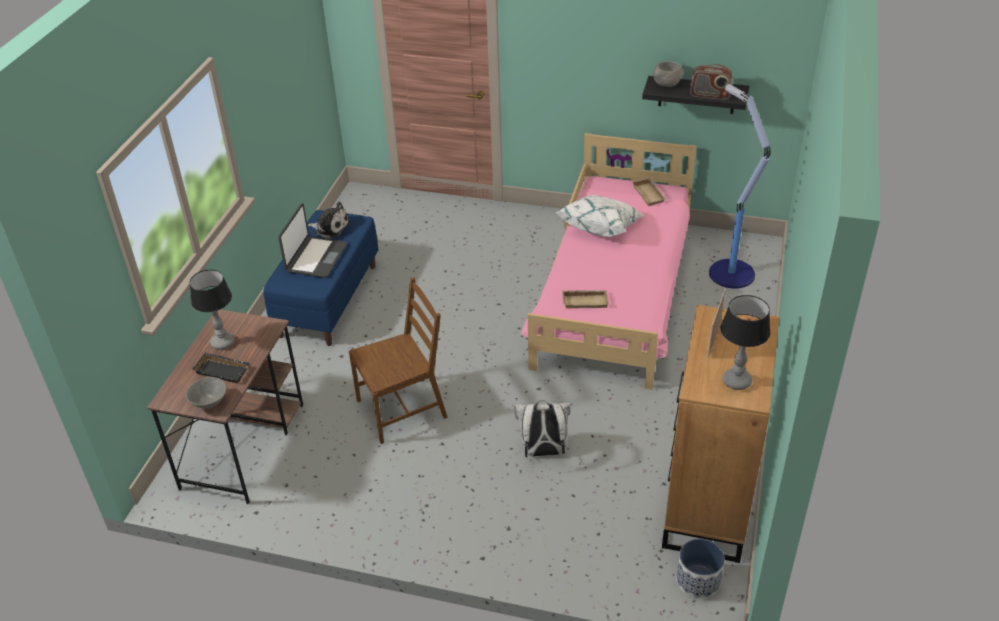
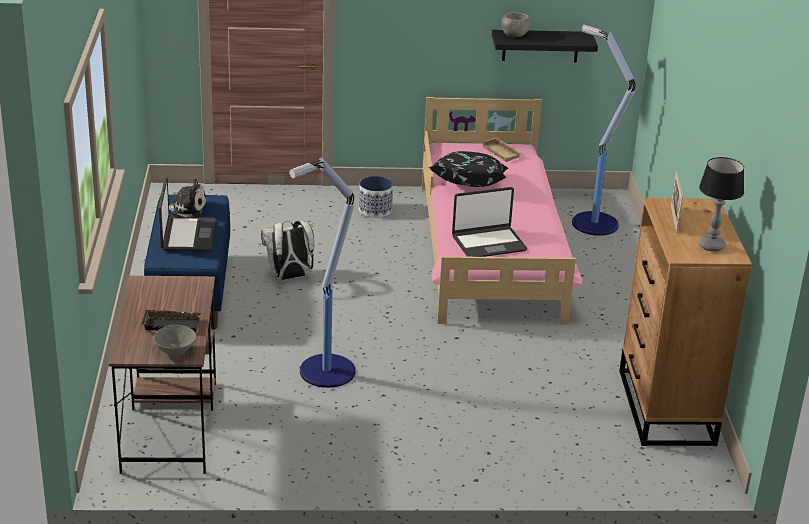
camera: 20 degrees left, 10 degrees down
(223, 342) = (156, 301): table lamp -> none
(402, 409) = (325, 372): brown chair -> floor lamp
(543, 452) = (489, 388): white backpack -> white backpack (289, 277)
(585, 301) = (488, 243): beige tray -> laptop
(600, 227) = (469, 183): white pillow -> black pillow
(698, 580) = (687, 465): planter -> planter (375, 210)
(710, 95) = (560, 41): radio -> none

